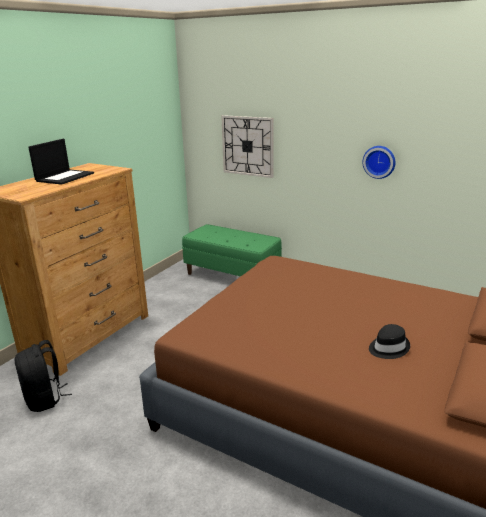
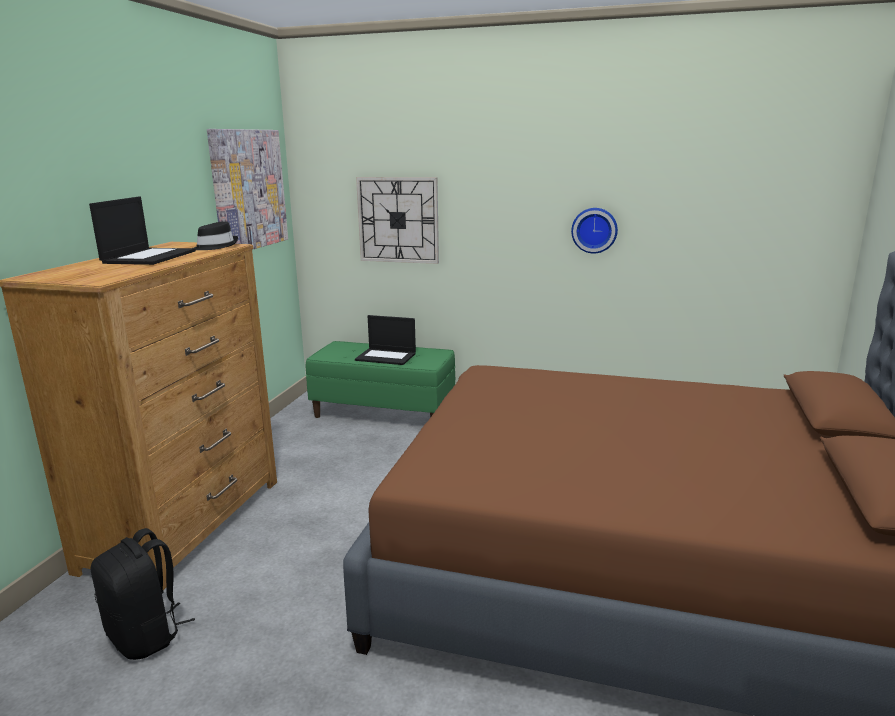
camera: 15 degrees left, 5 degrees down
(148, 125) = (248, 190): none -> picture
(233, 239) = (386, 357): none -> laptop
(388, 348) = (721, 460): black hat -> black hat (215, 246)

